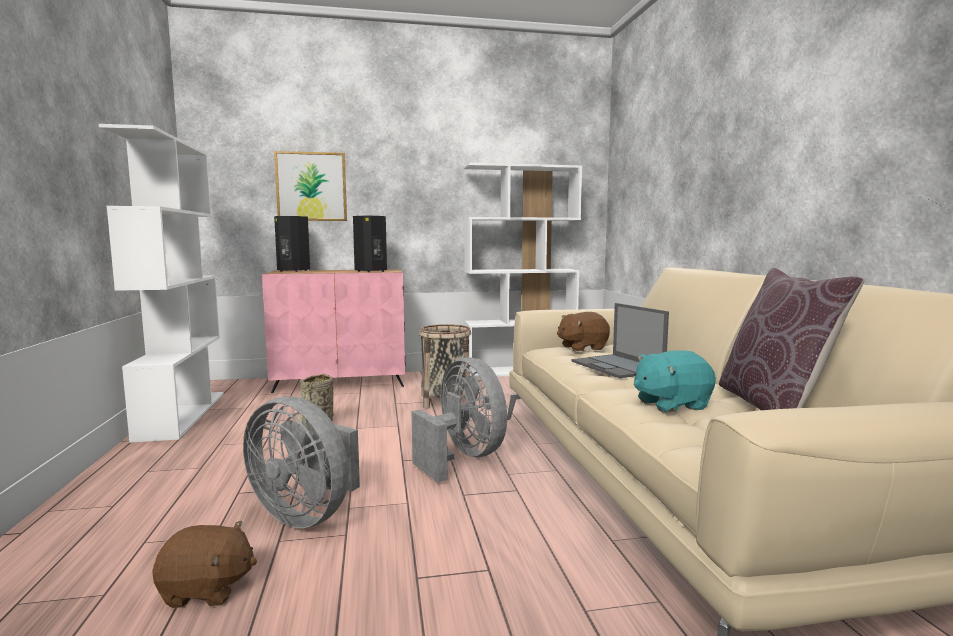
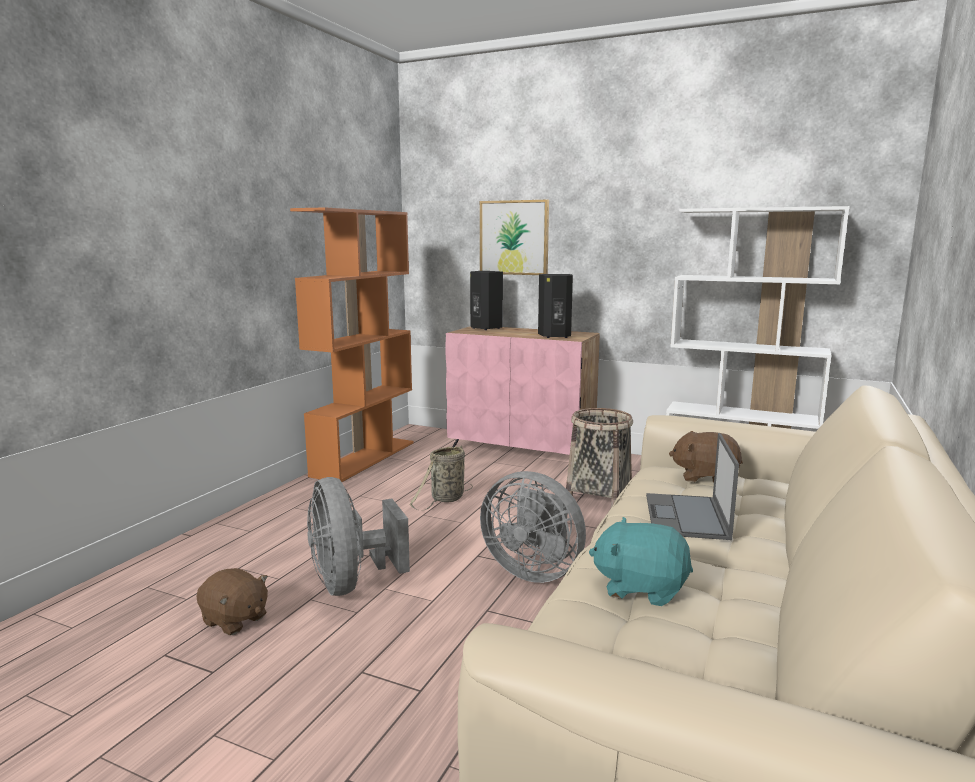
camera: 35 degrees right, 5 degrees up
(182, 414) = (364, 458): white bookcase -> orange bookcase
(462, 458) = (533, 571): grey fan -> grey fan turned 120 degrees clockwise
(773, 408) = (760, 634): brown pillow -> none

